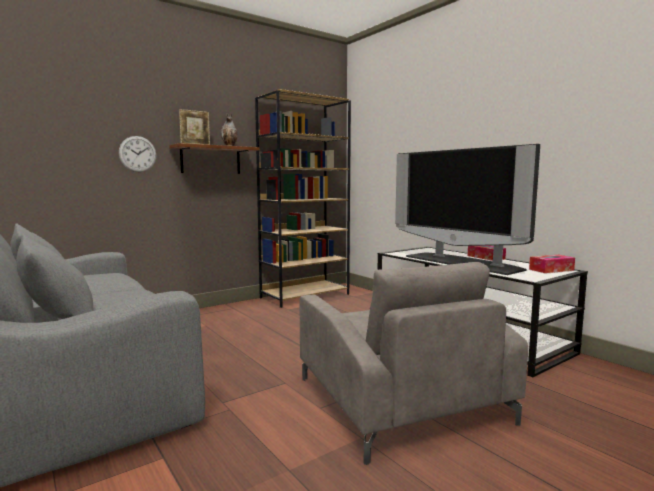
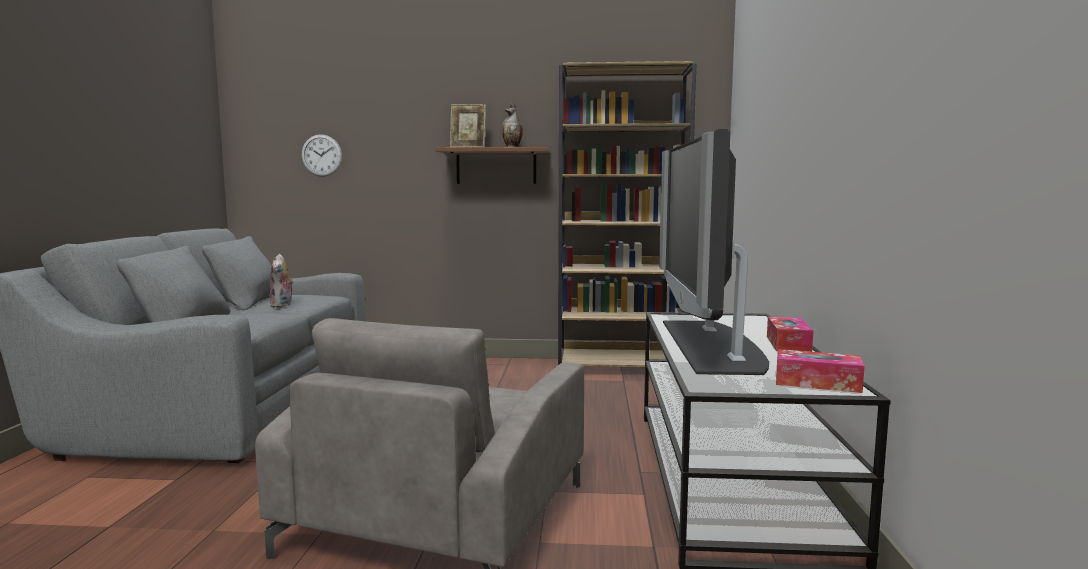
camera: 40 degrees right, 0 degrees up
(106, 285) = (282, 305): none -> plush toy
(137, 154) = (407, 162): wall clock -> wall clock (321, 155)

